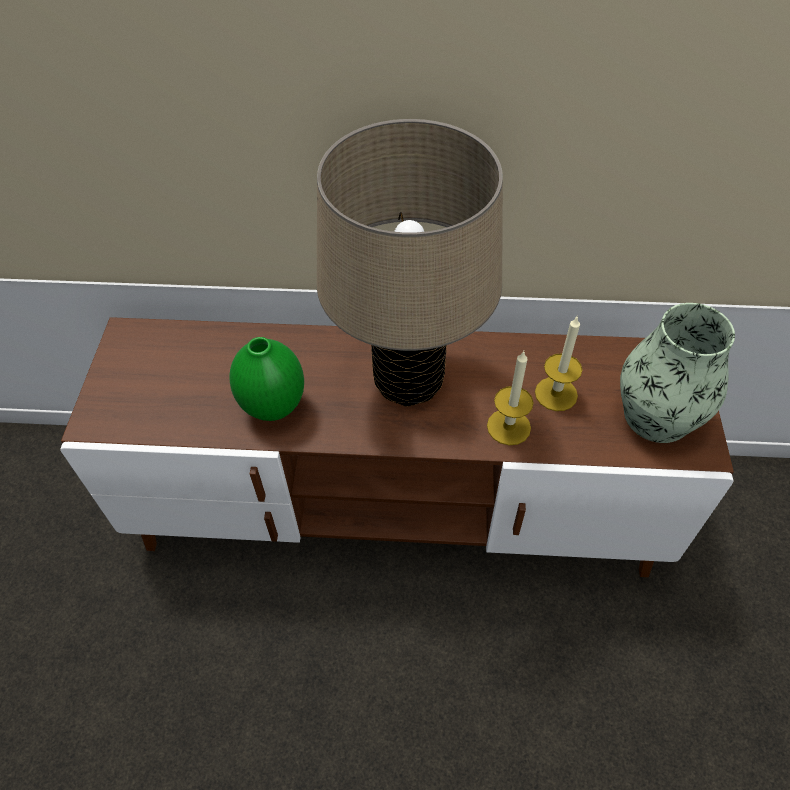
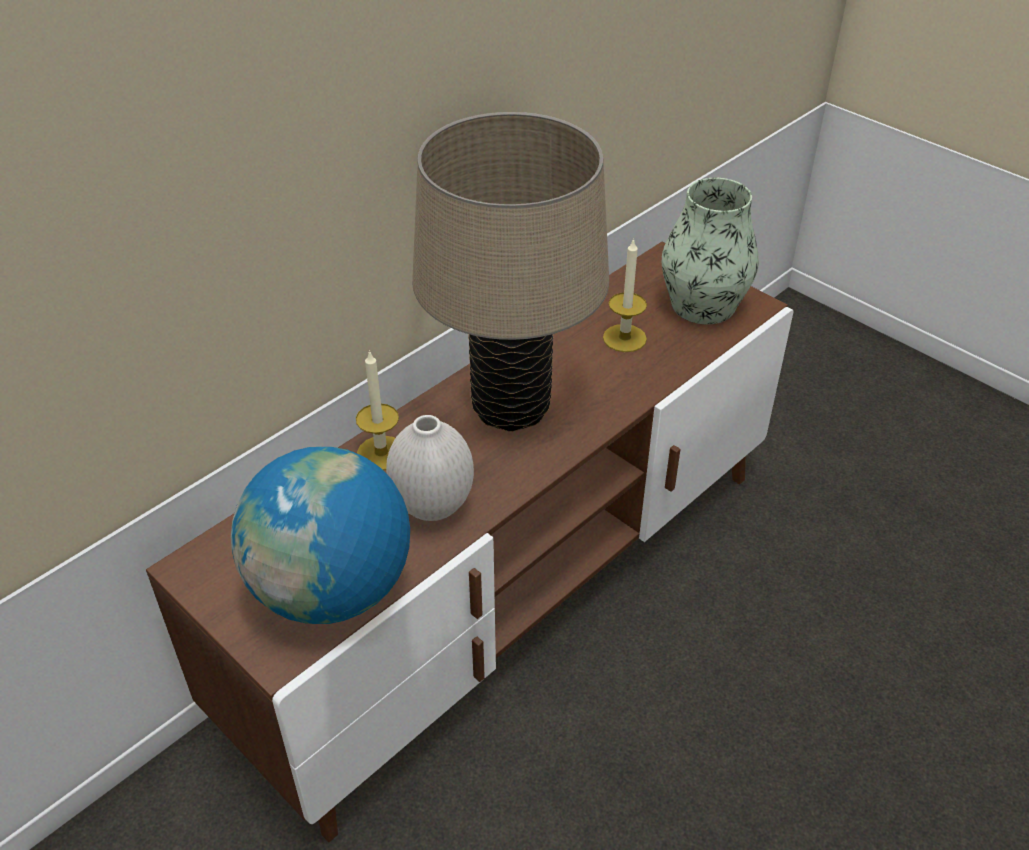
camera: 50 degrees left, 10 degrees down
(161, 409) = (332, 590): none -> globe
(274, 407) = (434, 507): green vase -> white vase
(508, 427) = (626, 381): candle -> candle (381, 453)

